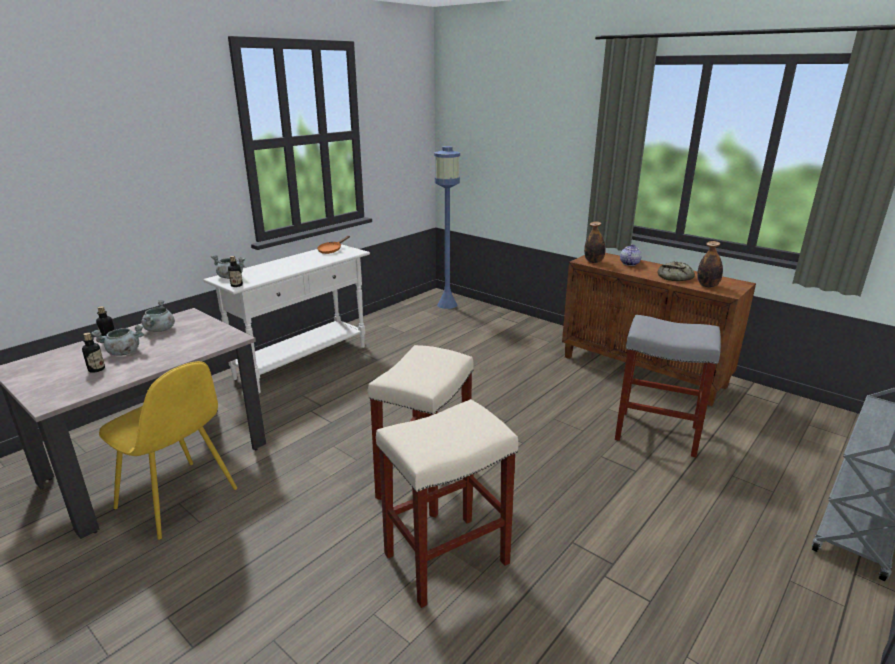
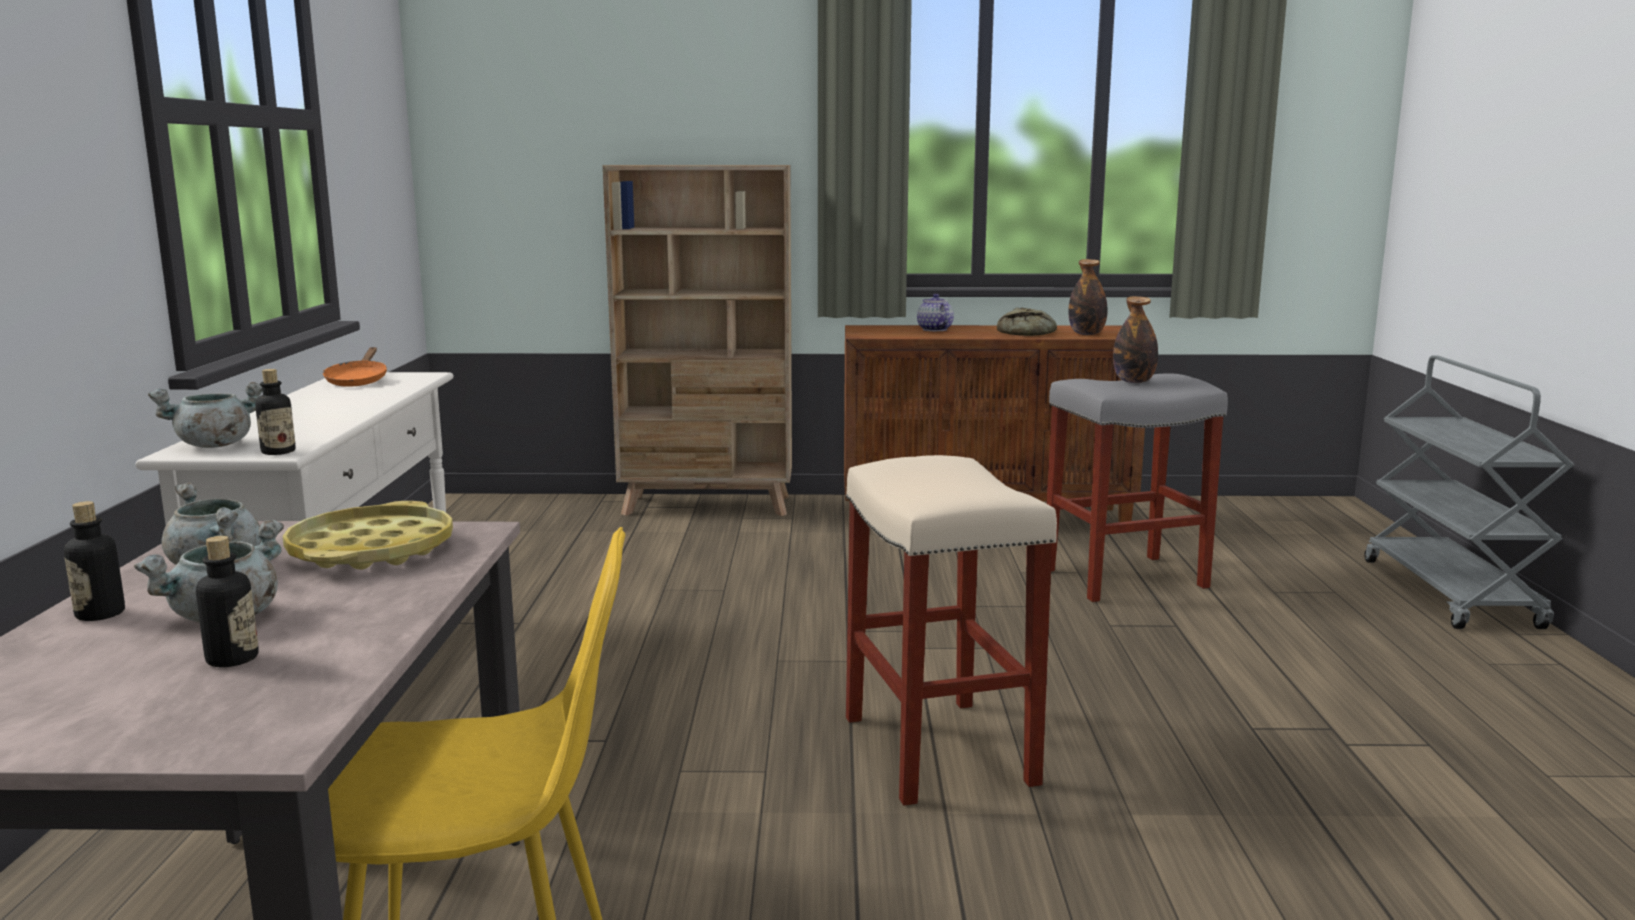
camera: 40 degrees left, 10 degrees down
(199, 337) = (372, 550): none -> yellow tray
(445, 560) = (1152, 826): beige stool -> none
(447, 304) = (513, 512): blue floor lamp -> none
(524, 324) = (708, 506): none -> beige bookcase
(593, 261) = (881, 334): bottle -> bottle (1133, 381)

